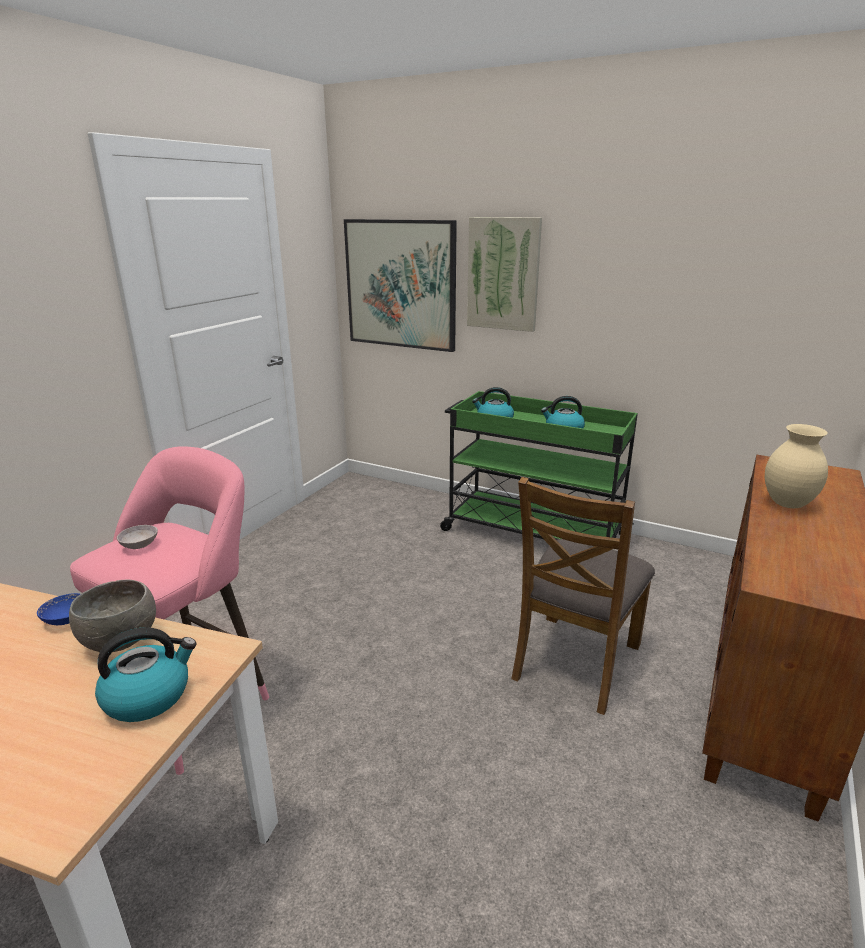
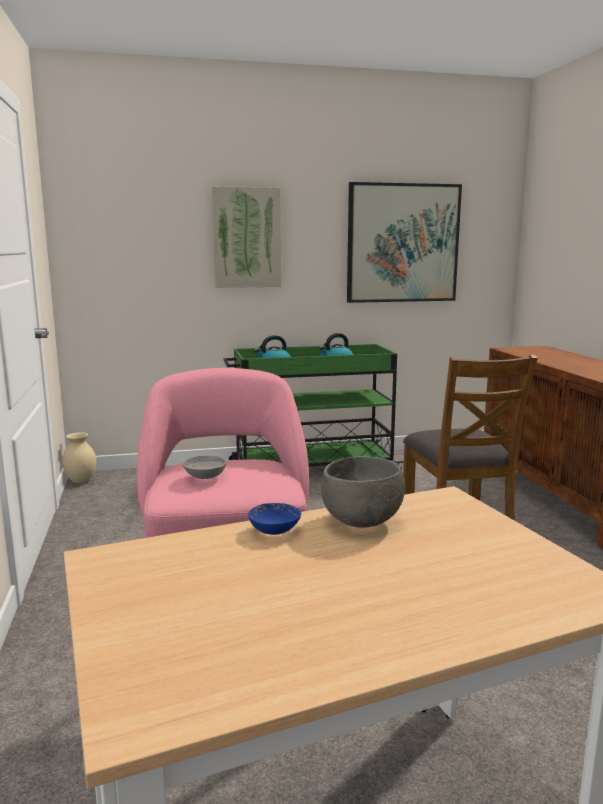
camera: 40 degrees left, 10 degrees down
(149, 696) = (468, 530): kettle -> none
(401, 284) = (136, 253): picture -> picture (402, 243)
(788, 504) = (555, 360): beige vase -> beige vase (81, 481)

